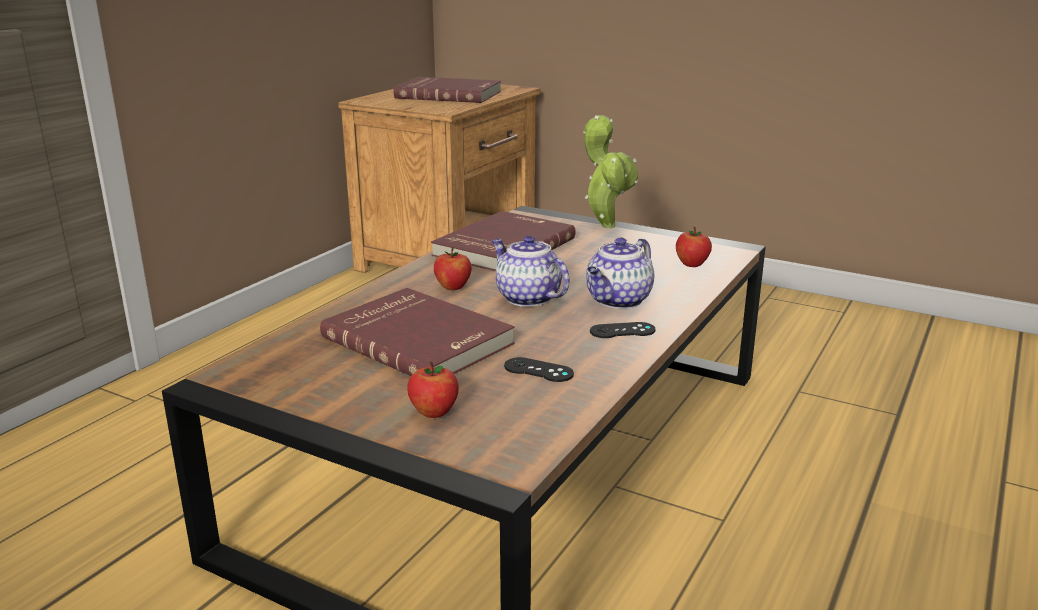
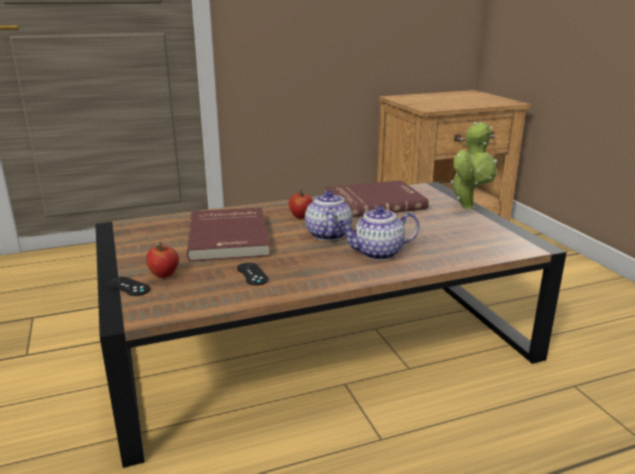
camera: 40 degrees right, 0 degrees up
(449, 94) = (455, 100): red book -> none
(622, 331) = (342, 270): black game controller -> black game controller (128, 286)
(692, 264) = (476, 247): apple -> none

